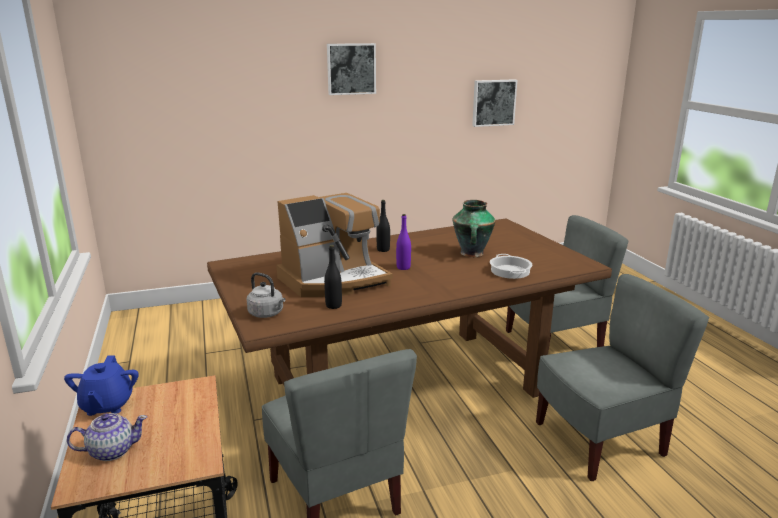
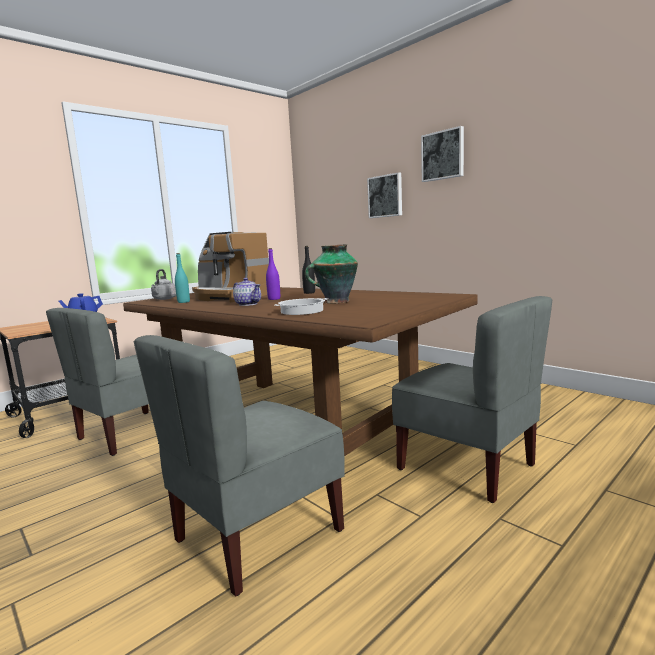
camera: 65 degrees right, 10 degrees down
(111, 451) = (38, 324): teapot -> teapot (248, 304)
(333, 305) = (183, 302): black bottle -> turquoise bottle
(493, 102) = (612, 170): picture -> picture (385, 196)
(601, 441) = (256, 535): grey chair -> grey chair turned 90 degrees clockwise

